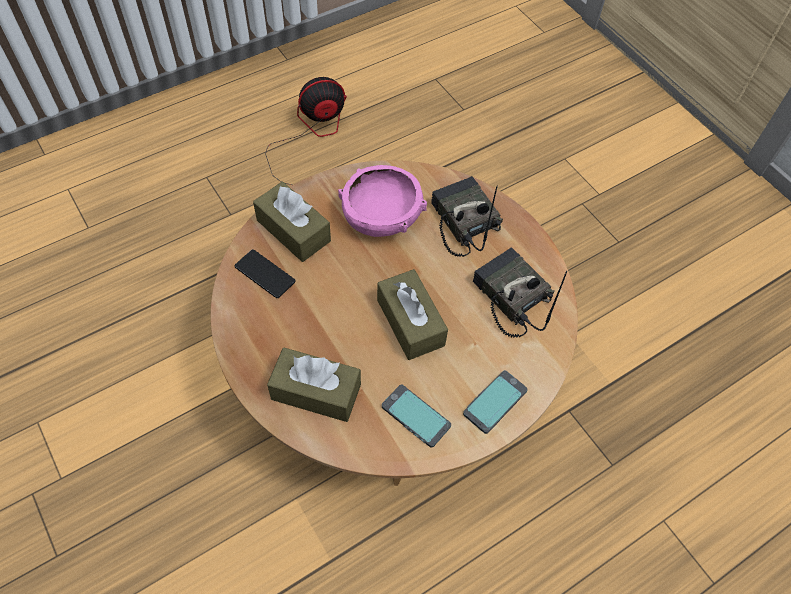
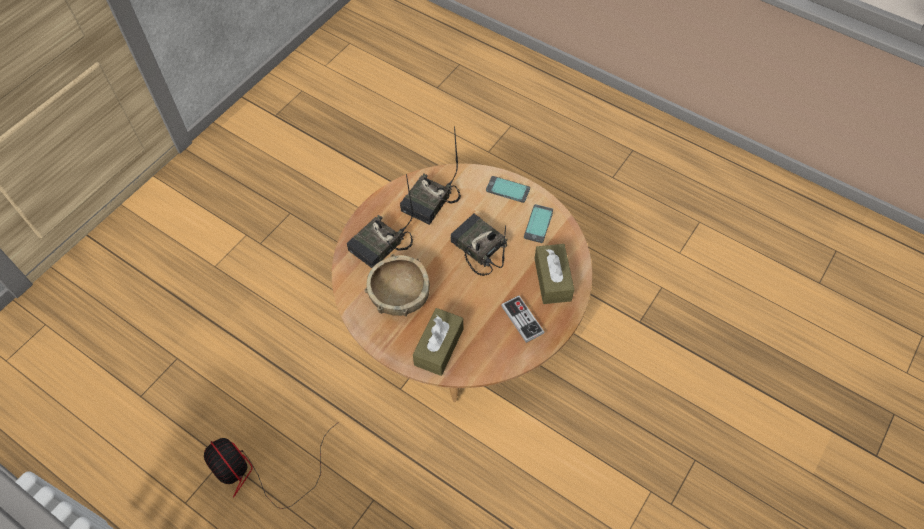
camera: 110 degrees left, 0 degrees up
(265, 274) = (484, 348): phone -> none
(278, 329) = (522, 319): none -> game controller
(382, 217) = (399, 295): pink bowl -> brown bowl
(410, 322) = (477, 248): brown tissue box -> radio

